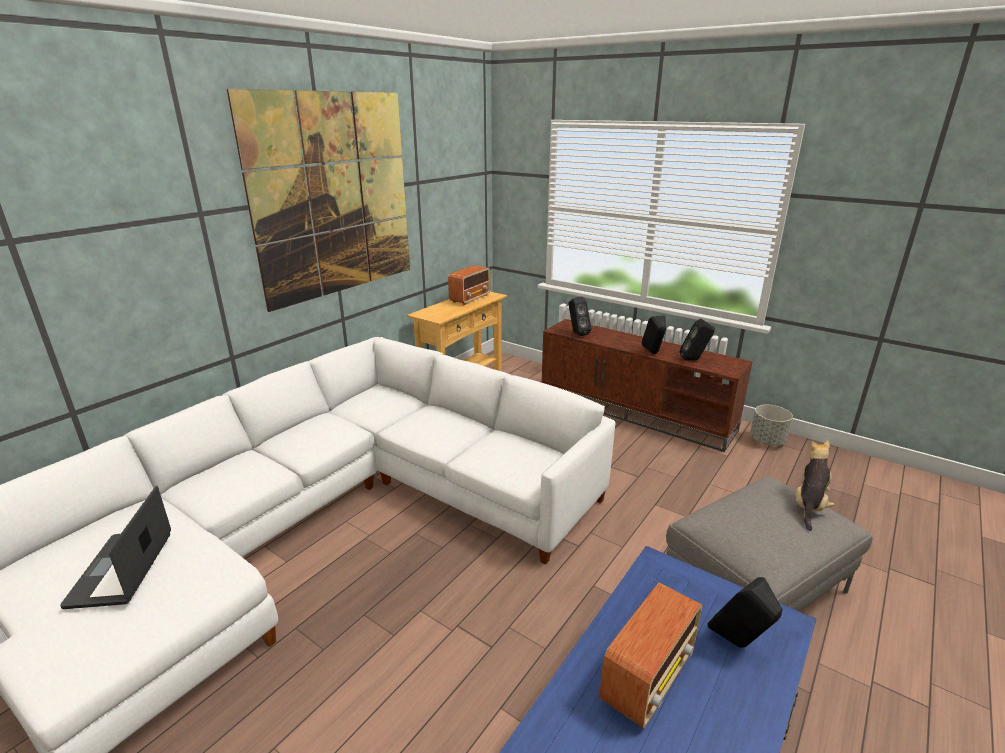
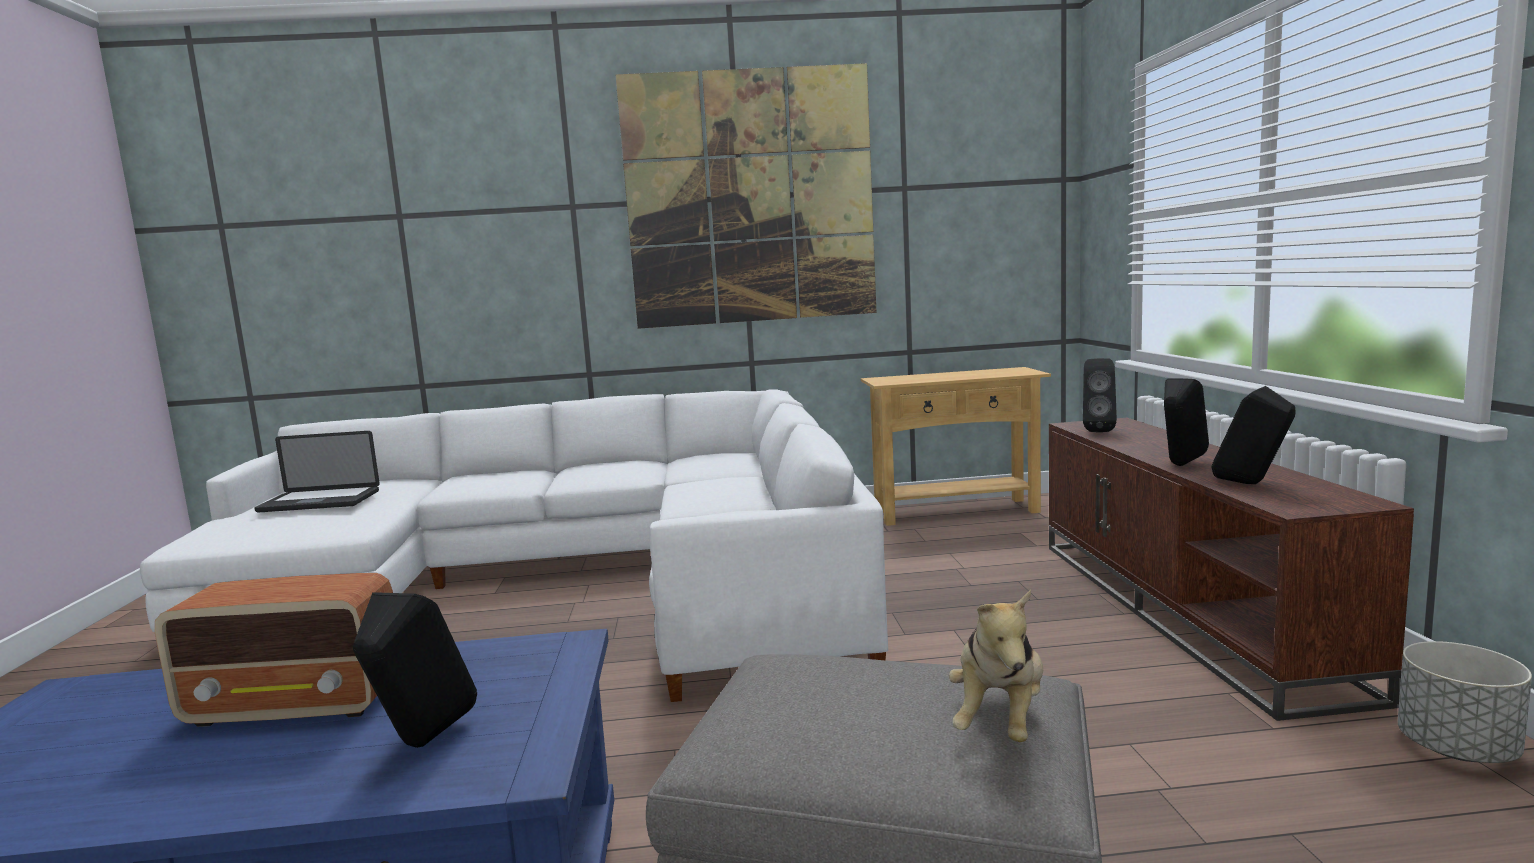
camera: 50 degrees right, 15 degrees down
(122, 569) = (319, 501): laptop -> laptop turned 135 degrees counterclockwise
(470, 298) = (984, 372): radio -> none
(809, 505) = (1000, 720): plush toy -> plush toy turned 120 degrees clockwise

